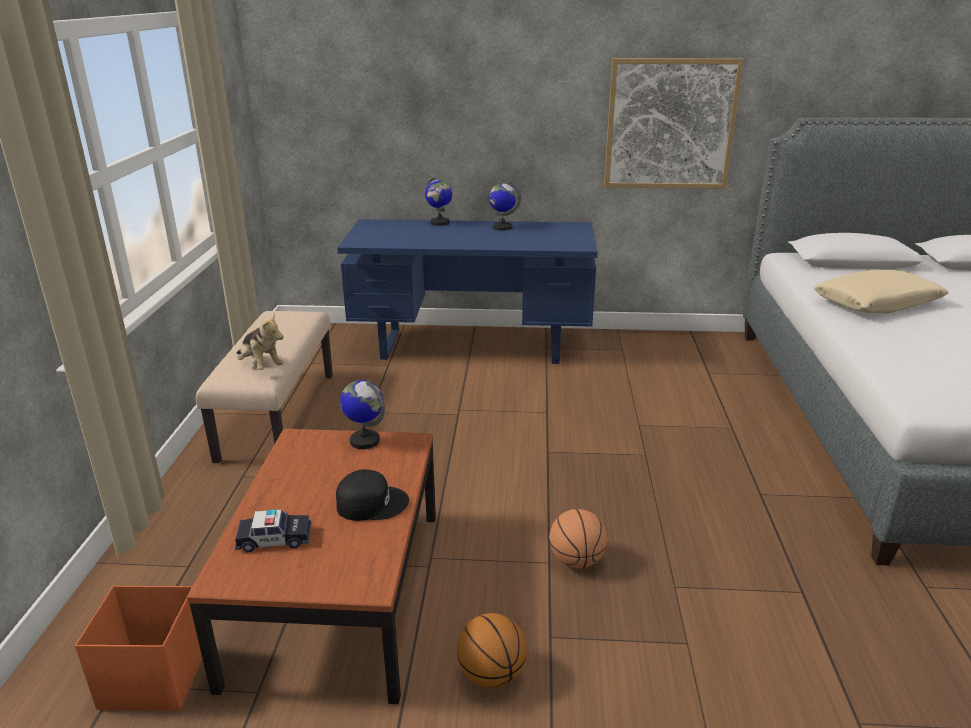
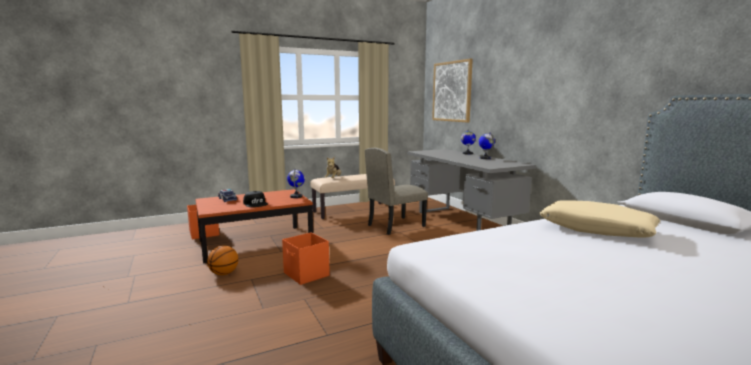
camera: 60 degrees right, 15 degrees down
(425, 403) = (396, 226): none -> beige chair
(472, 346) = (461, 222): blue desk -> grey desk
(576, 561) = (306, 274): basketball -> orange storage box
(670, 124) = (586, 103): picture -> picture (452, 91)

